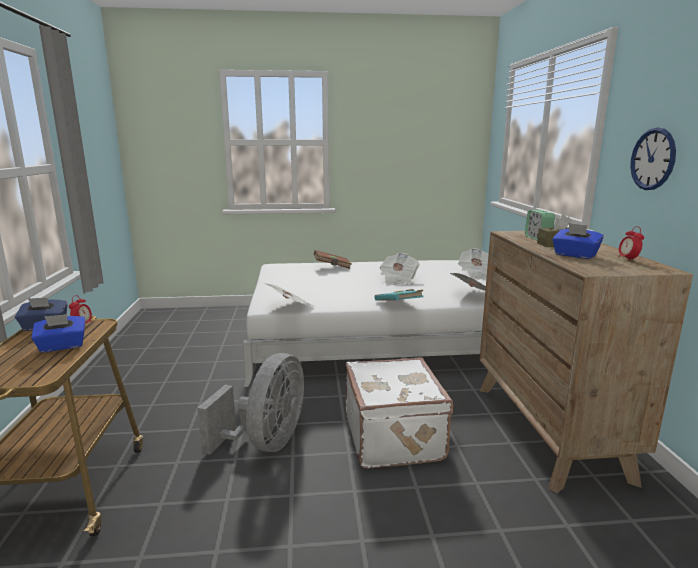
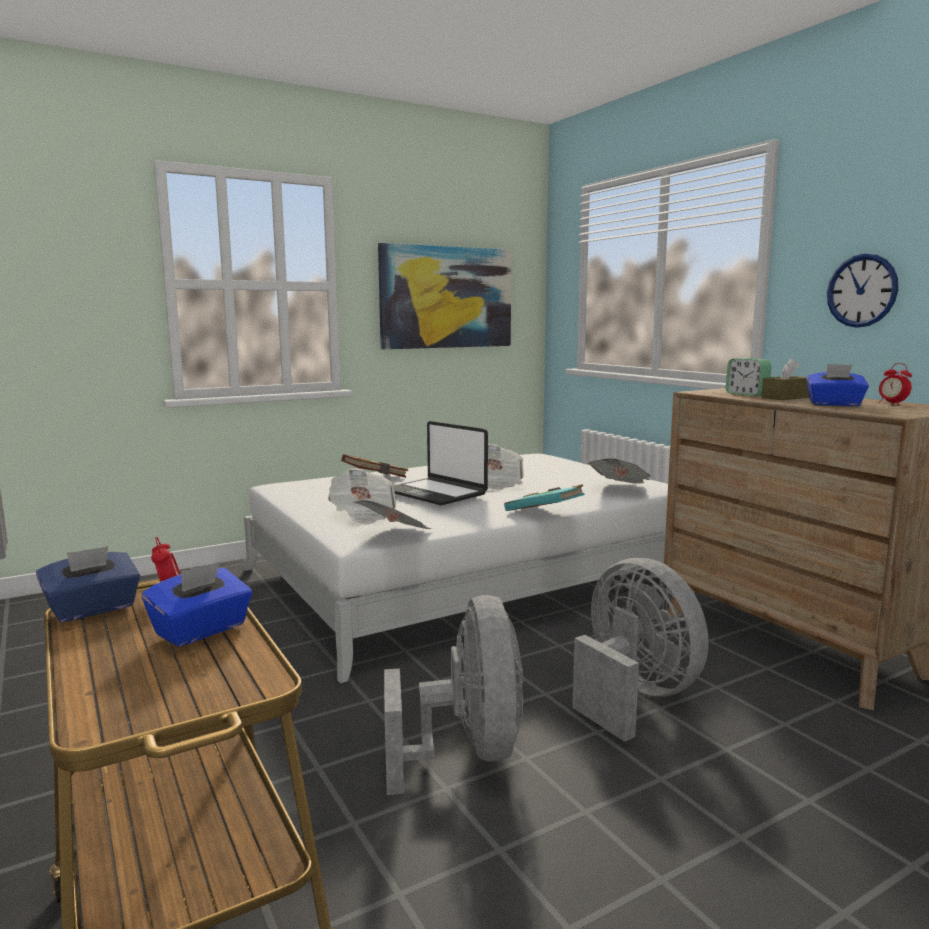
camera: 25 degrees left, 5 degrees down
(351, 282) = (436, 493): none -> laptop
(395, 437) = (633, 696): white suitcase -> grey fan
(407, 148) = (446, 297): none -> picture
(476, 274) = (584, 466): newspaper -> newspaper (363, 515)

